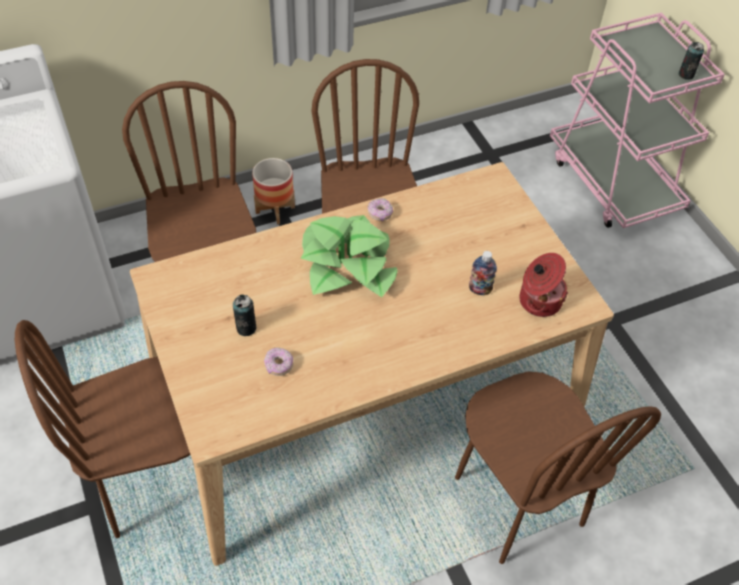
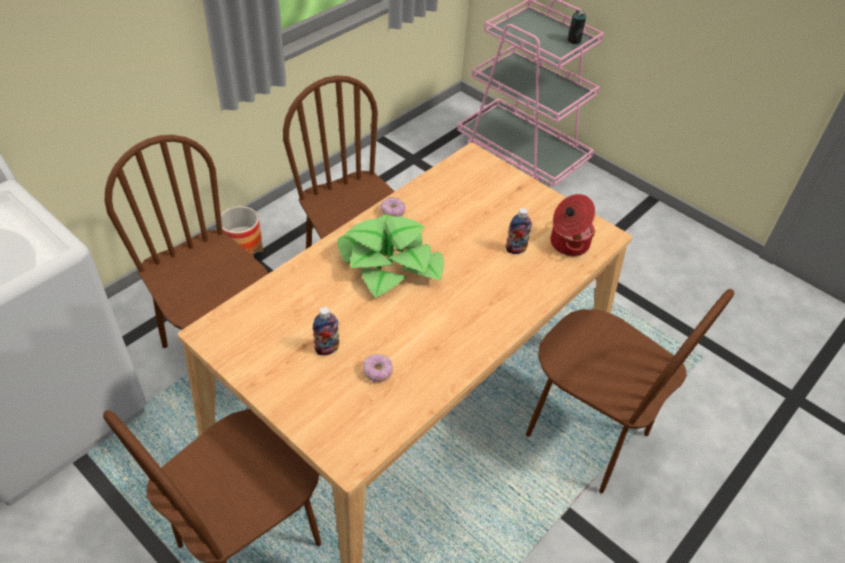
camera: 25 degrees left, 5 degrees down
(246, 328) = (327, 349): can -> bottle

